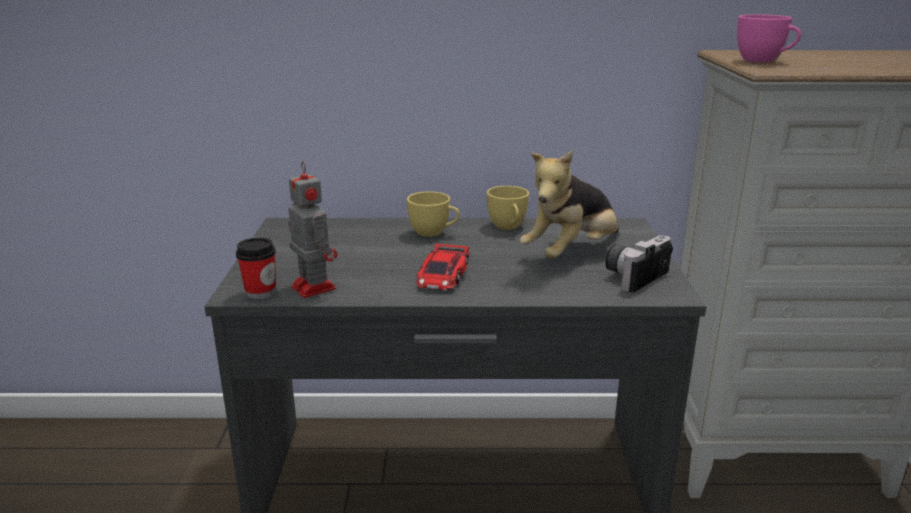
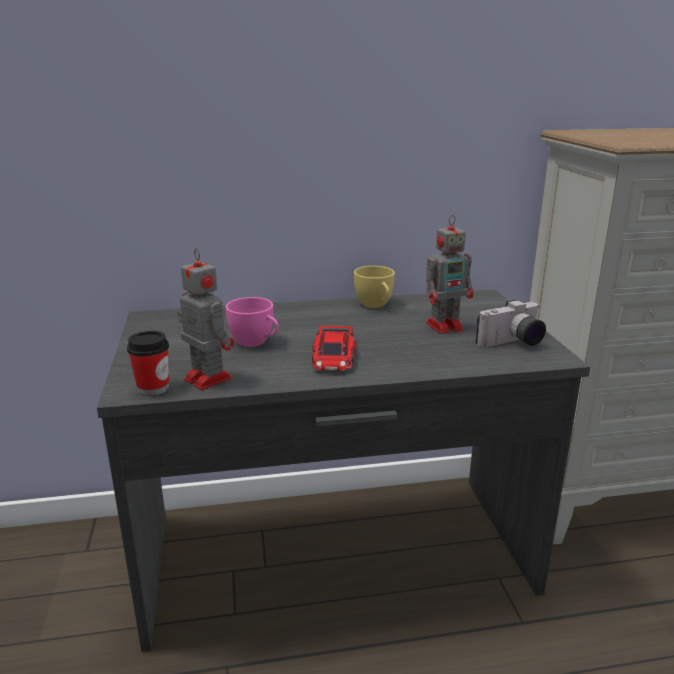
camera: 10 degrees left, 0 degrees up
(434, 233) = (306, 315): yellow cup -> none
(572, 253) = (446, 326): plush toy -> toy robot
(634, 276) = (513, 343): camera -> camera turned 150 degrees counterclockwise
(764, 61) = (612, 137): pink cup -> pink cup (256, 343)

